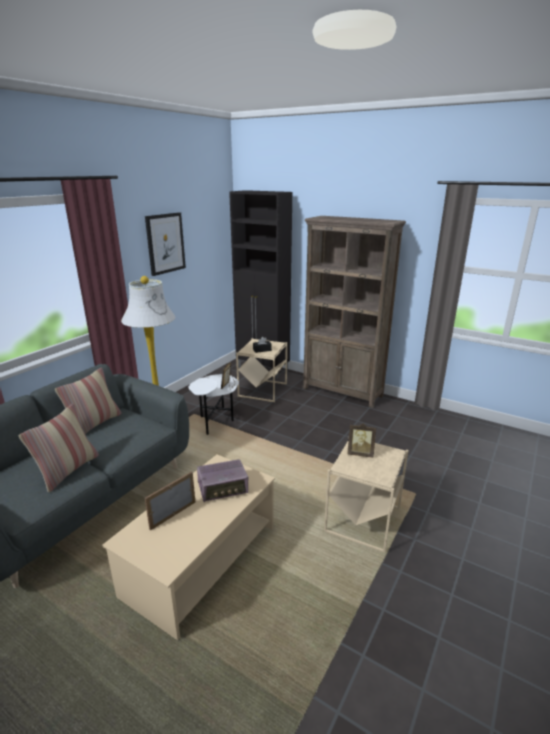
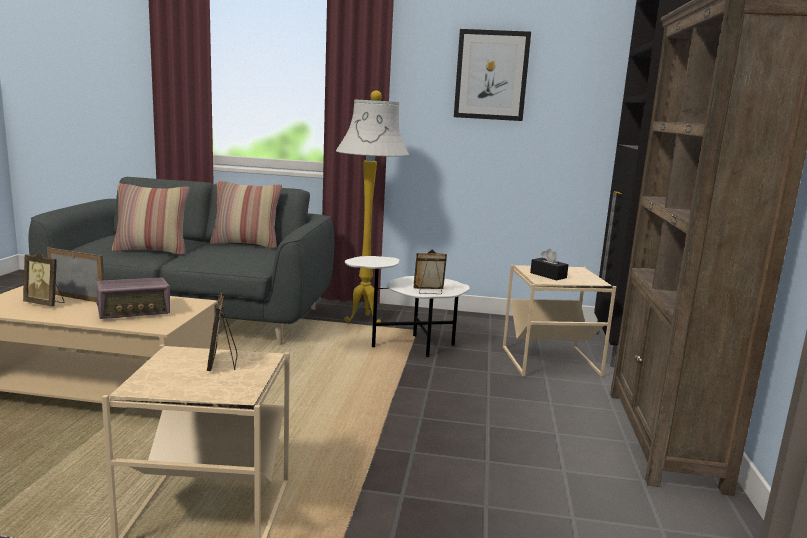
camera: 65 degrees right, 10 degrees down
(178, 531) = (45, 303): none -> picture frame
(223, 488) = (134, 311): radio -> radio turned 75 degrees counterclockwise

